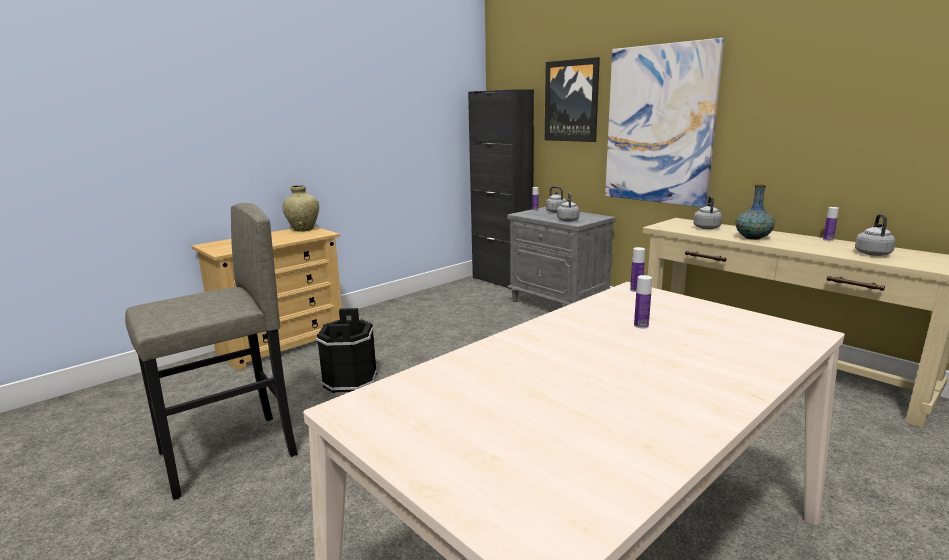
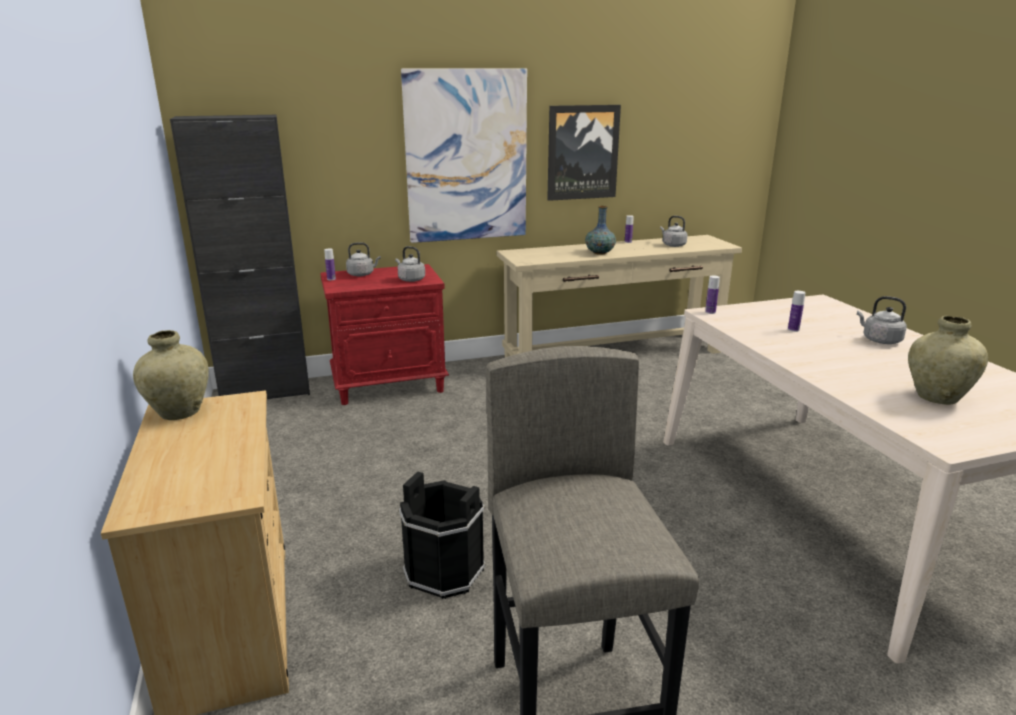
camera: 65 degrees left, 5 degrees up
(495, 407) = (936, 397): none -> beige vase
(559, 304) = (390, 385): grey nightstand -> red nightstand
(571, 101) = (342, 130): picture -> picture (582, 152)
(706, 227) = (549, 253): grey kettle -> grey kettle (879, 340)

